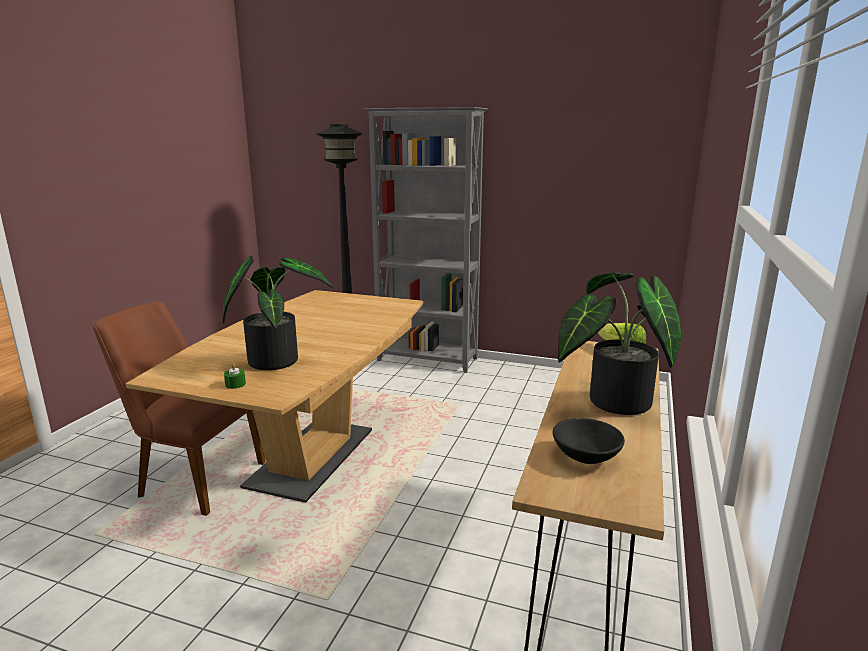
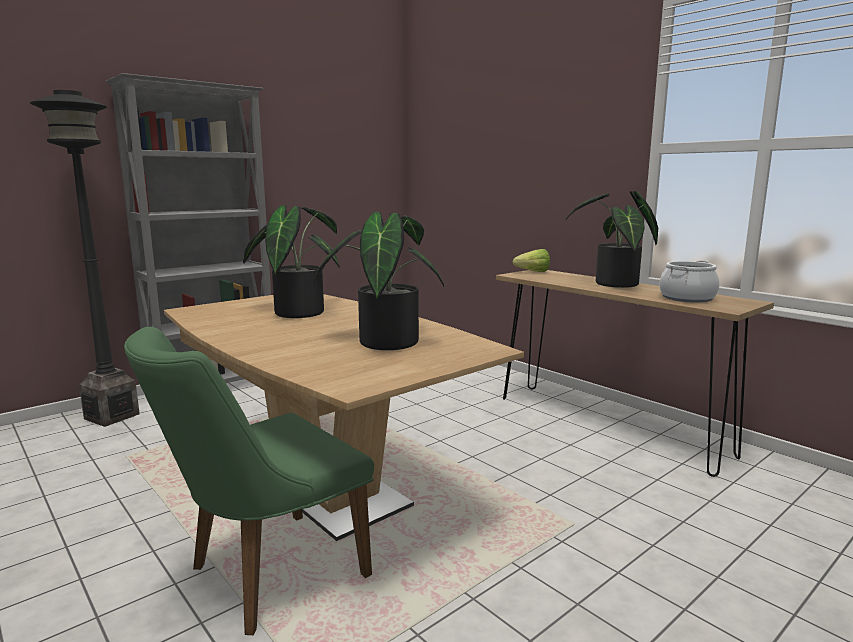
camera: 60 degrees left, 5 degrees down
(193, 478) = (263, 576): brown chair -> green chair
(235, 384) = (435, 359): green candle -> none
(343, 317) = (297, 312): none -> potted plant
(585, 456) = (687, 298): black bowl -> cooking pot

